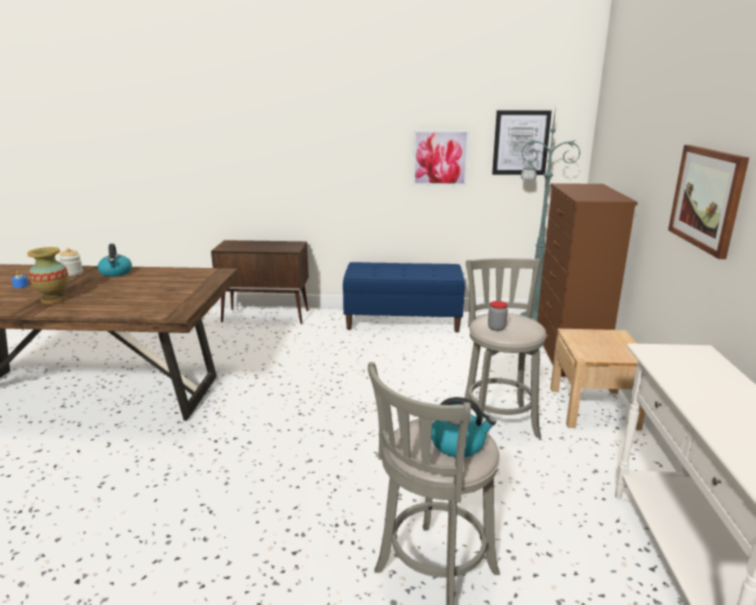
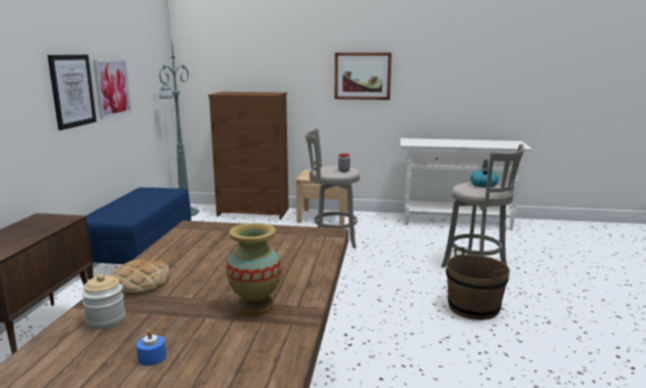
camera: 85 degrees left, 5 degrees down
(116, 273) = (140, 283): kettle -> bread
(281, 547) = (473, 307): none -> brown bucket
(520, 143) = (148, 69): picture -> picture (72, 90)

